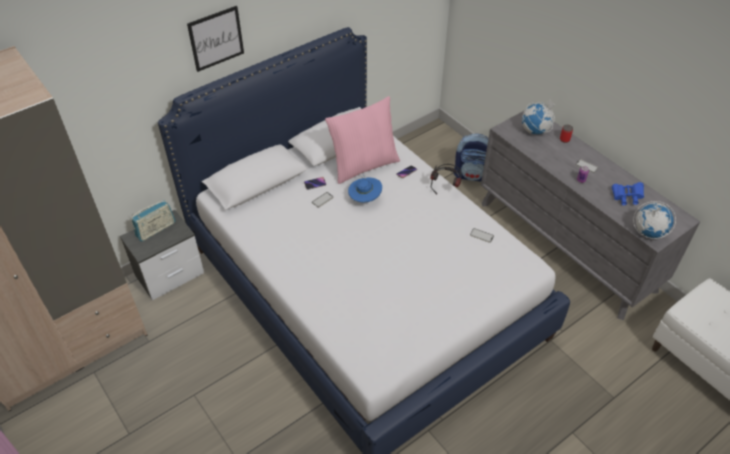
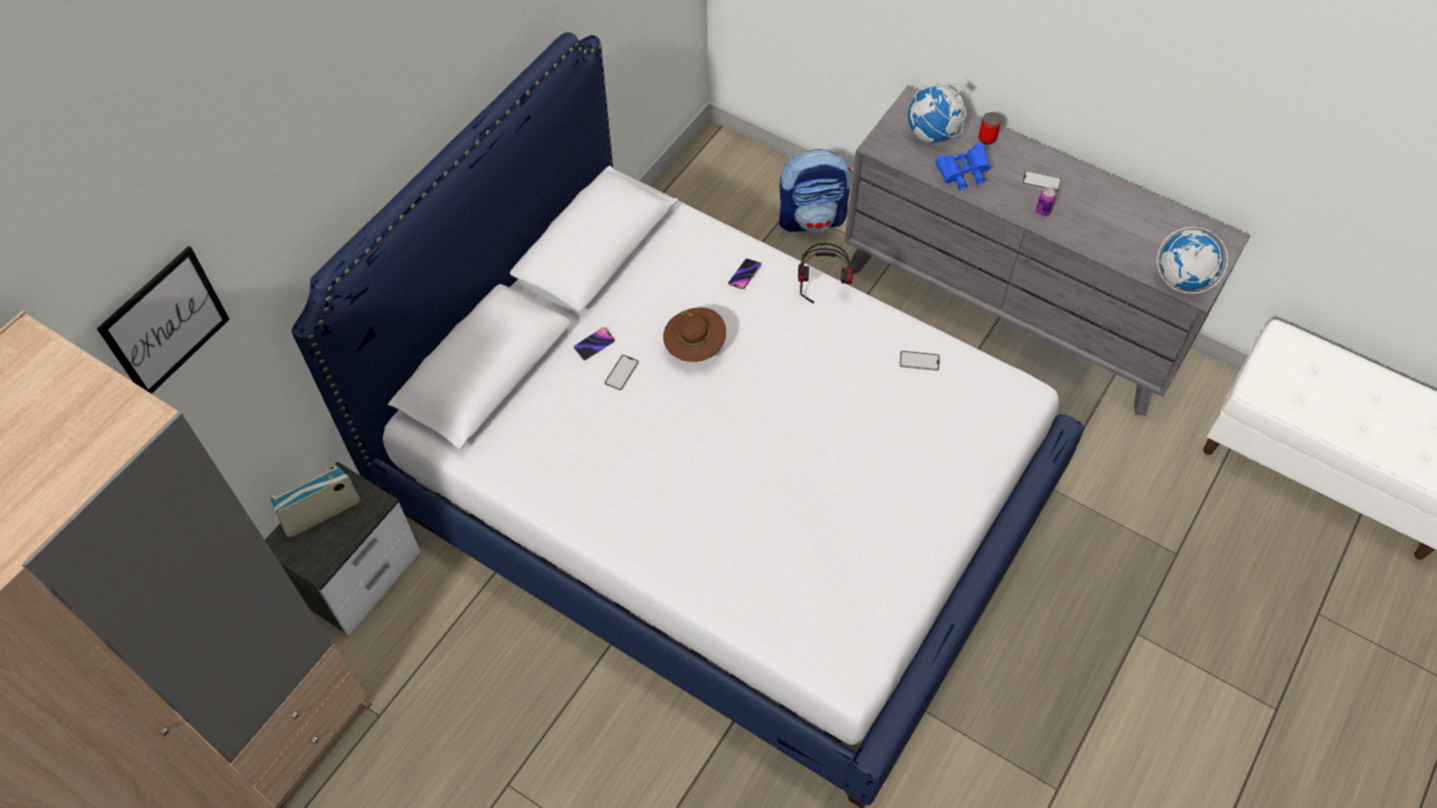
camera: 20 degrees left, 10 degrees up
(156, 229) = (321, 513): radio -> radio turned 150 degrees counterclockwise
(216, 38) = (357, 141): picture -> picture (165, 322)
(363, 165) = (663, 281): pink pillow -> none
(365, 198) = (694, 348): blue hat -> brown hat
(626, 198) = (1125, 224): blue binoculars -> blue binoculars (962, 174)

